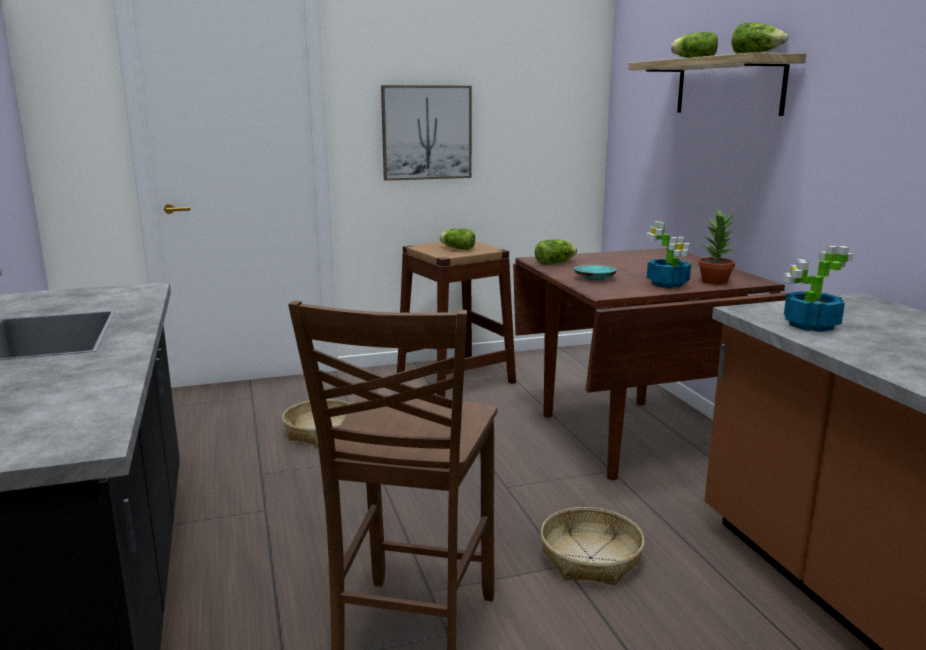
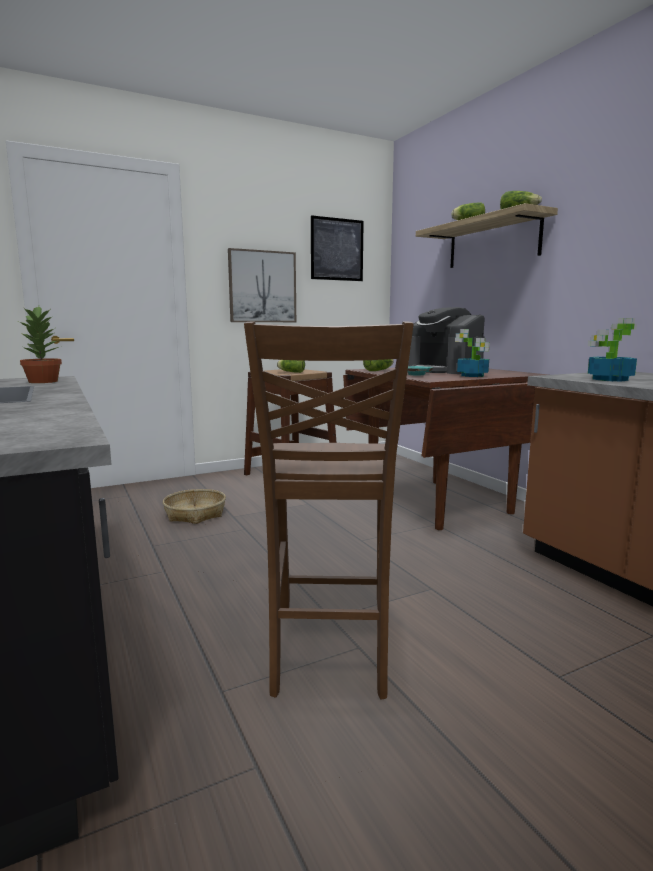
camera: 10 degrees left, 5 degrees down
(531, 77) = (337, 249): none -> picture
(590, 558) = (449, 581): basket -> none
(642, 265) = (443, 370): none -> coffee machine
(715, 281) = (504, 374): potted plant -> potted plant (44, 381)

